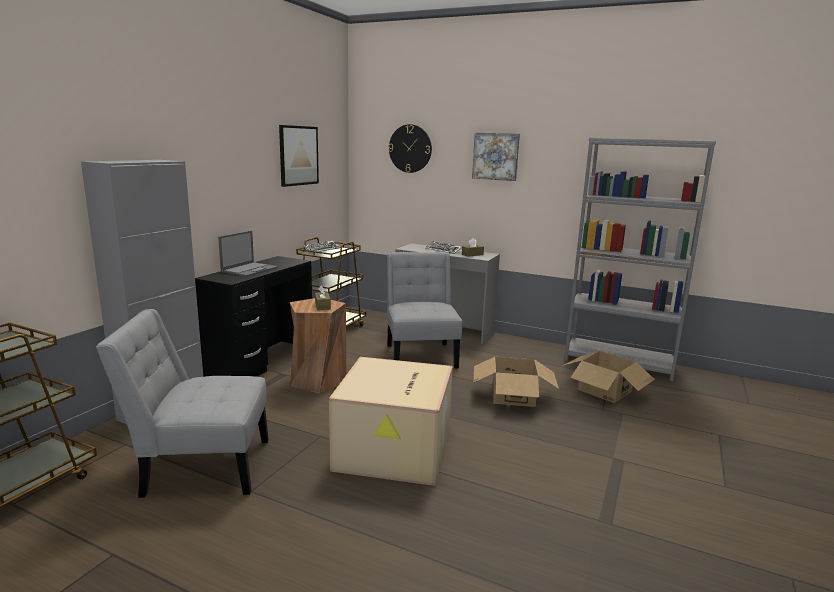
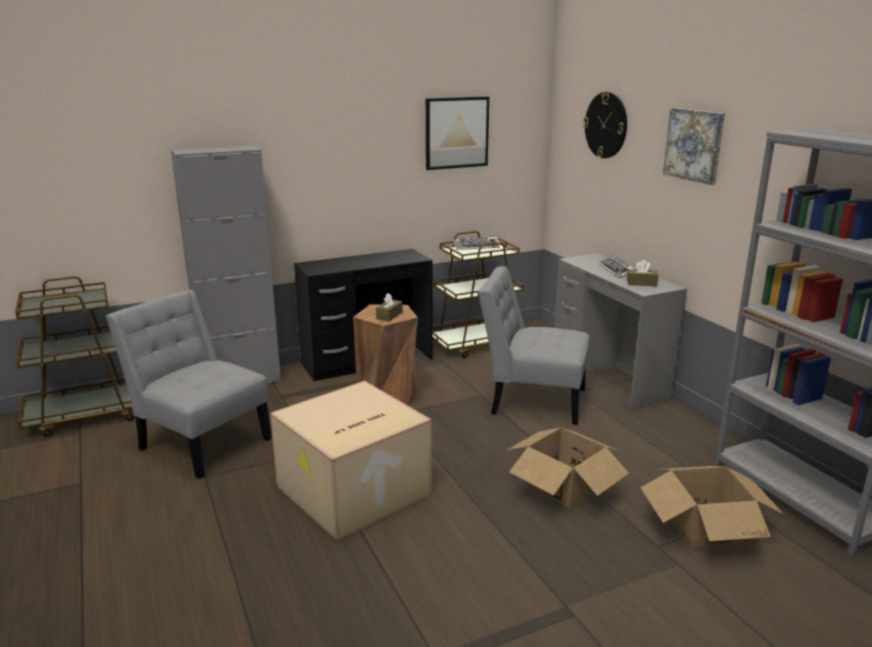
camera: 40 degrees right, 5 degrees up
(250, 269) = (355, 261): laptop -> none
(420, 354) = (532, 400): grey chair -> grey chair turned 105 degrees counterclockwise

